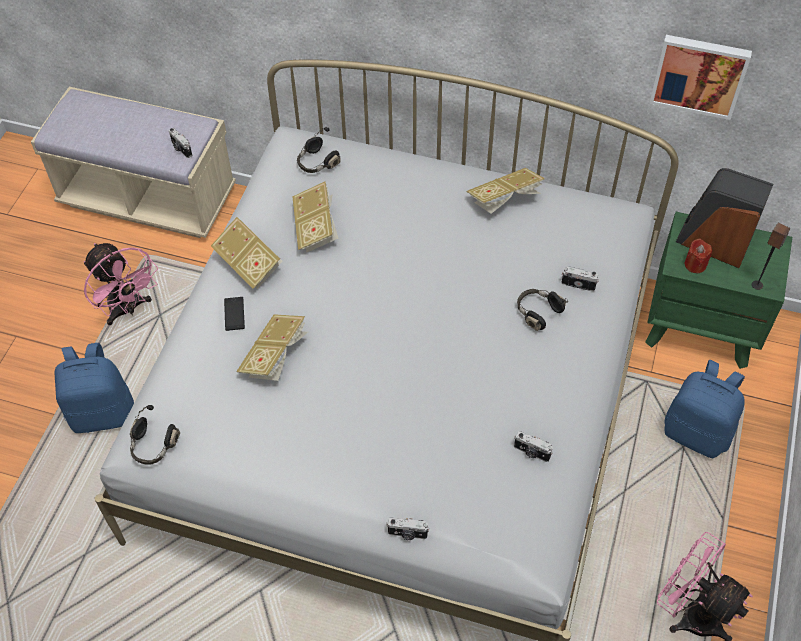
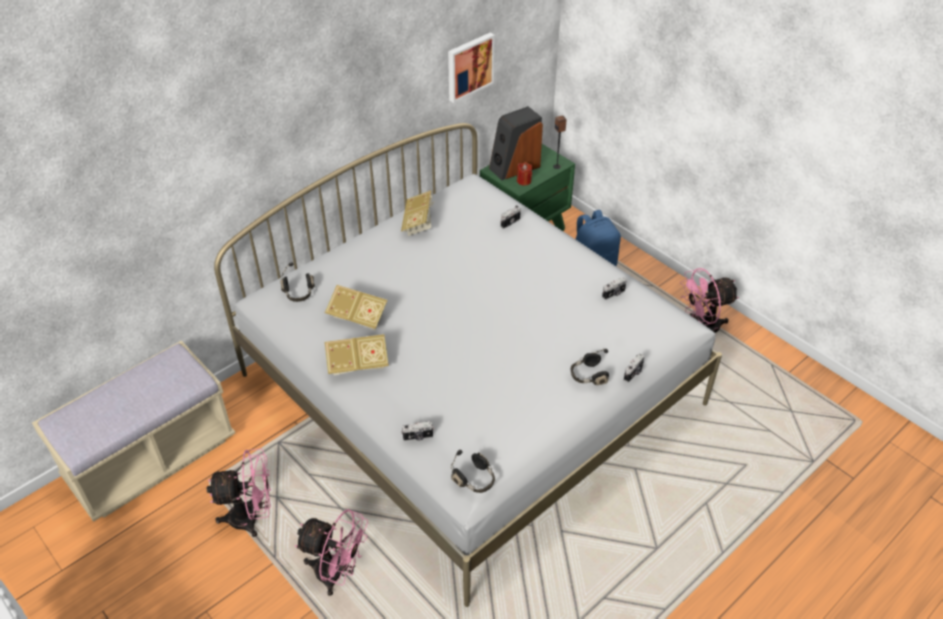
camera: 60 degrees left, 10 degrees down
(102, 412) = (337, 573): blue backpack -> pink fan
(181, 149) = (188, 373): camera -> camera (418, 437)
(234, 314) = (395, 389): phone -> none
(275, 357) = (452, 382): book -> none
(538, 312) = (517, 247): black headphones -> black headphones (588, 375)

